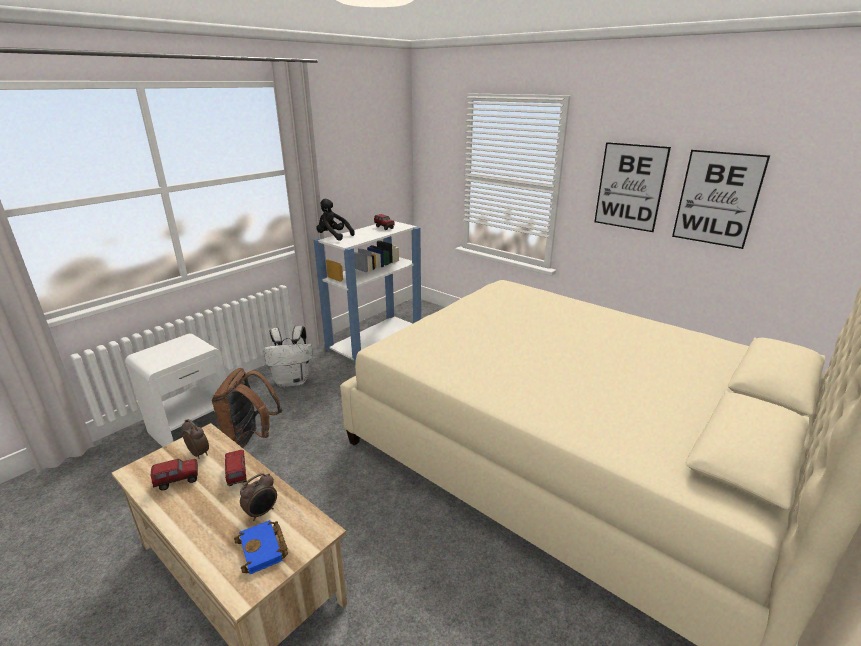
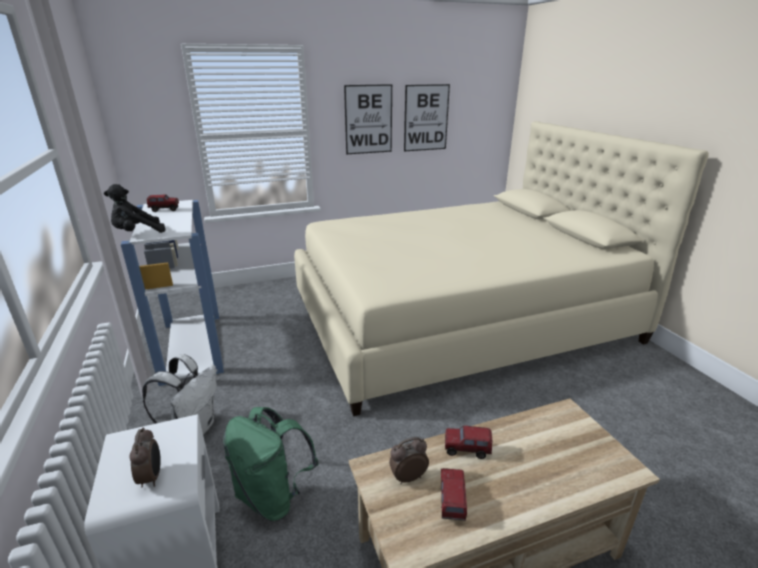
camera: 60 degrees left, 0 degrees up
(250, 439) = (273, 496): brown backpack -> green backpack
(262, 512) = (532, 441): alarm clock -> alarm clock (152, 477)
(264, 549) = (582, 448): blue book -> none

